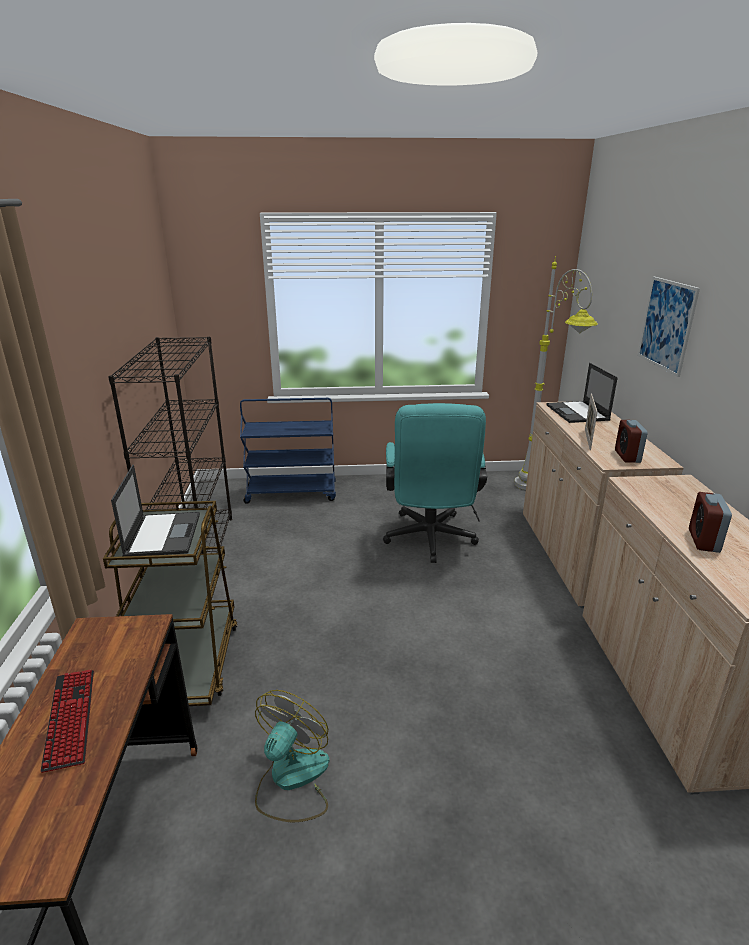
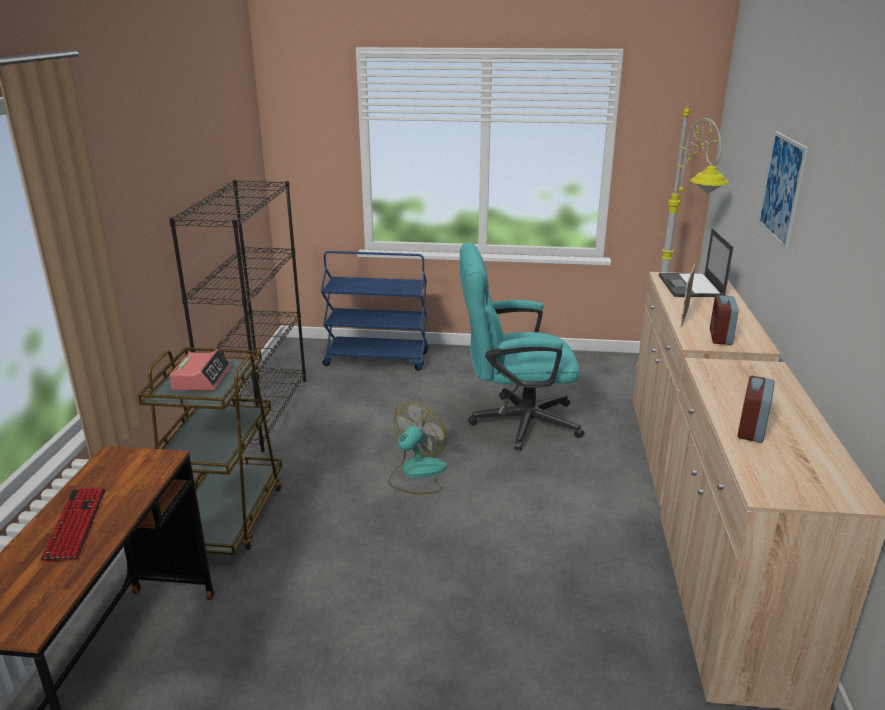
camera: 10 degrees right, 0 degrees up
(163, 534) = (202, 378): laptop -> alarm clock
(291, 780) = (297, 633): fan -> fan (416, 474)
(430, 541) = (514, 422): turquoise office chair -> turquoise office chair turned 75 degrees clockwise

